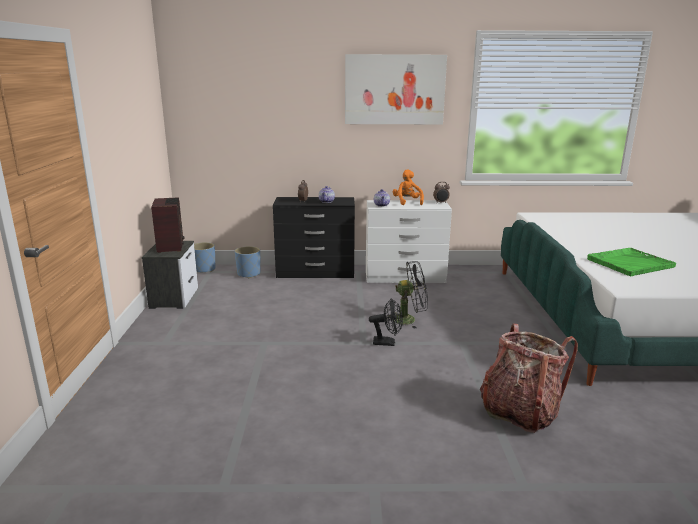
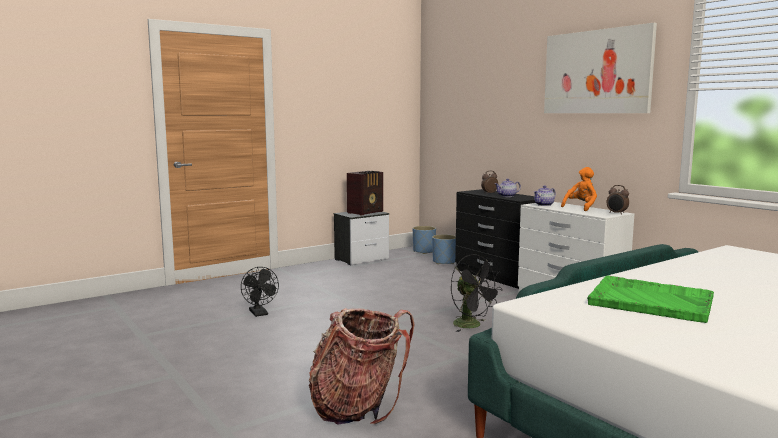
camera: 55 degrees right, 10 degrees down
(387, 343) = (408, 329): black fan -> black fan (260, 314)

